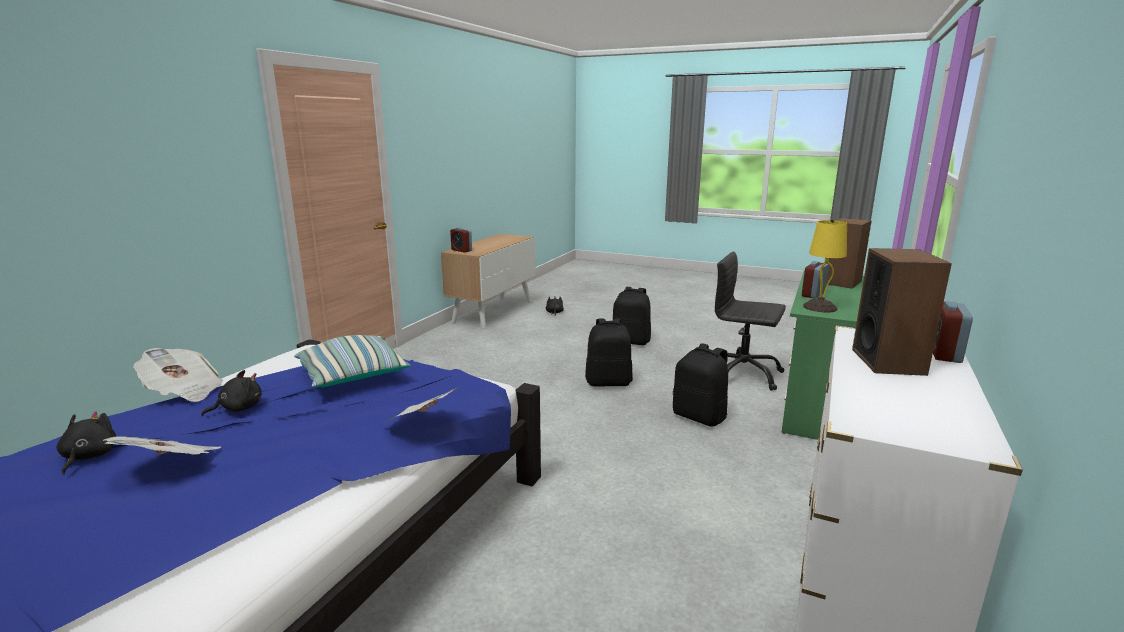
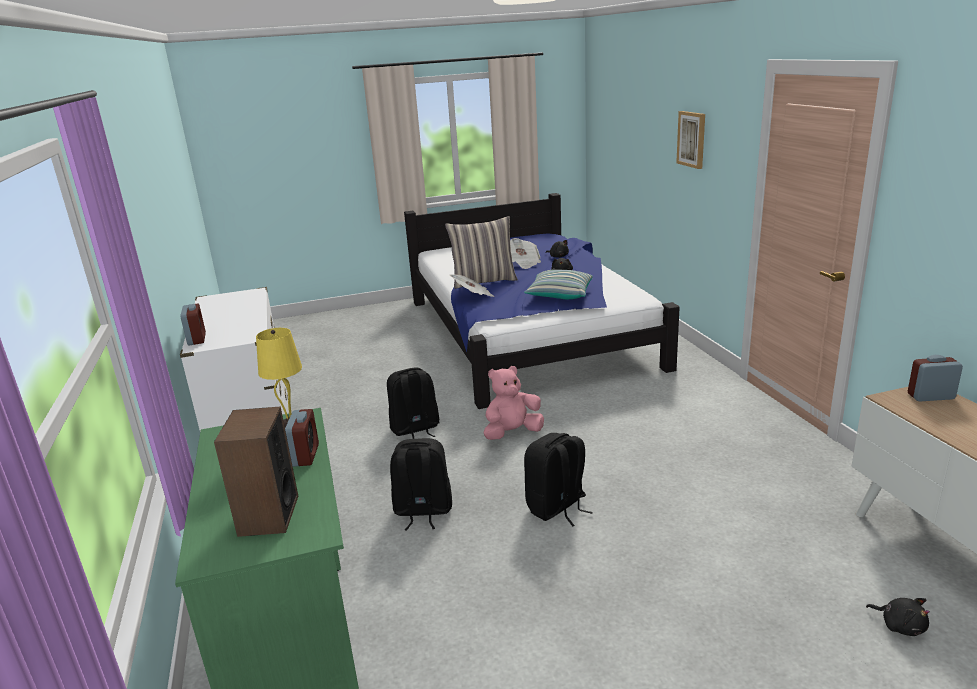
camera: 140 degrees right, 5 degrees up
(131, 156) = (692, 139): none -> picture
(183, 391) = (604, 267): newspaper -> none
(327, 455) = (484, 281): none -> pillow
(553, 437) = (512, 433): none -> pink plush toy
(631, 341) = (653, 611): black backpack -> black backpack (415, 429)
(741, 374) = (429, 617): black office chair -> none
(888, 361) = (234, 323): speaker -> none

